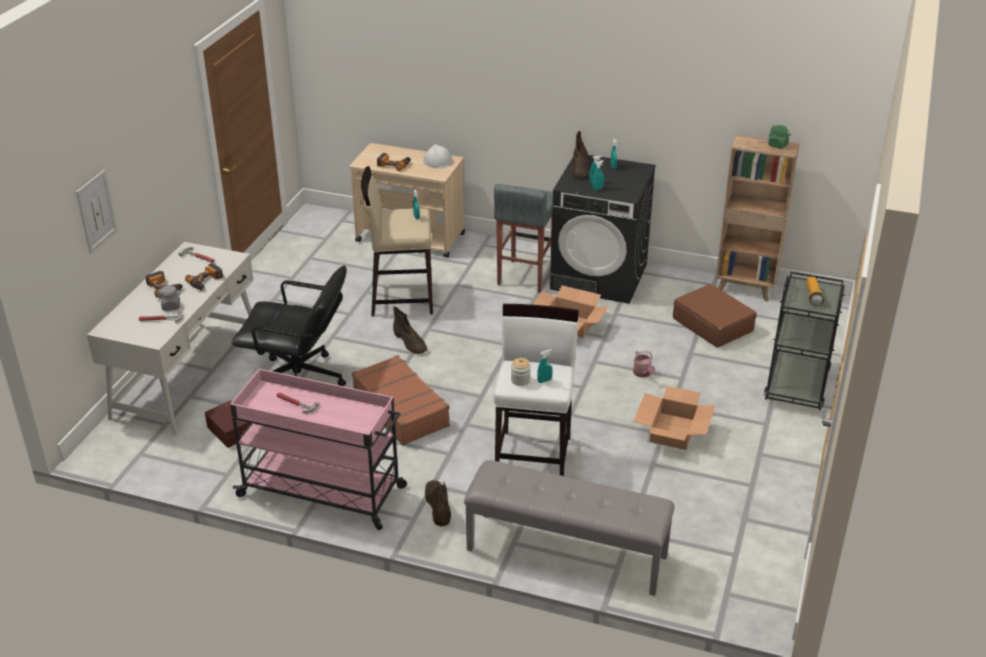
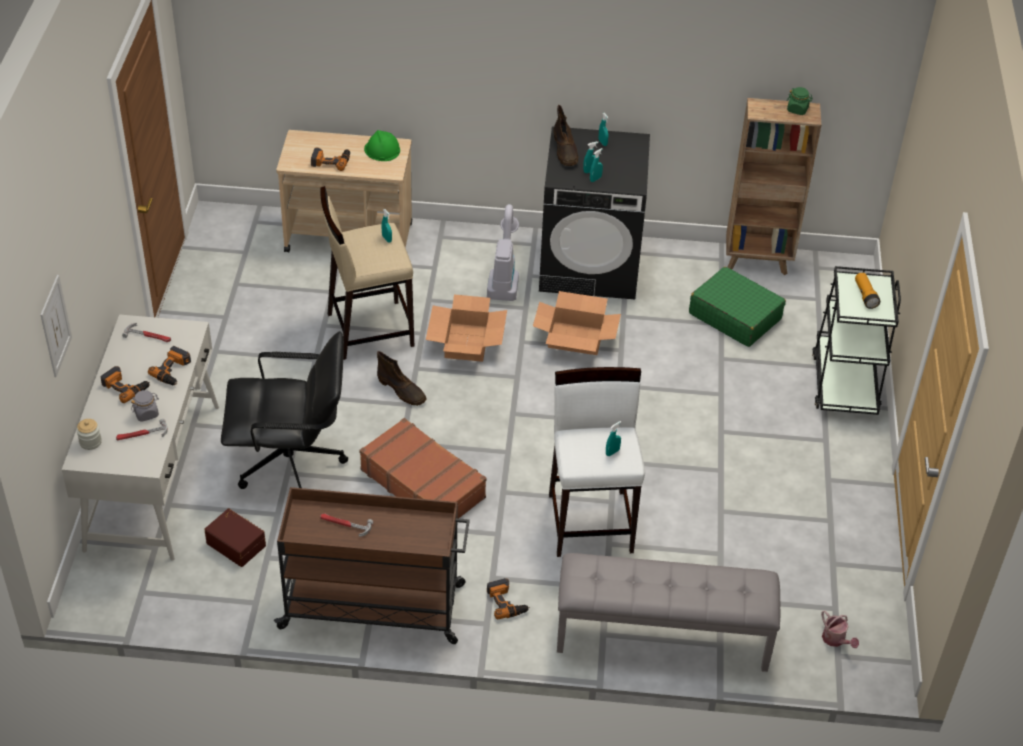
camera: 15 degrees left, 10 degrees up
(324, 492) = (375, 606): pink cart -> brown cart
(437, 161) = (382, 150): white hard hat -> green hard hat
(437, 505) = (506, 602): brown boot -> power drill
(520, 380) = (586, 455): jar -> jar (90, 442)
(525, 276) = (504, 277): grey stool -> vacuum cleaner
(643, 374) = (677, 394): watering can -> watering can (835, 640)
(672, 431) = (730, 465): cardboard box -> cardboard box (466, 342)
(712, 325) = (734, 316): brown suitcase -> green suitcase

